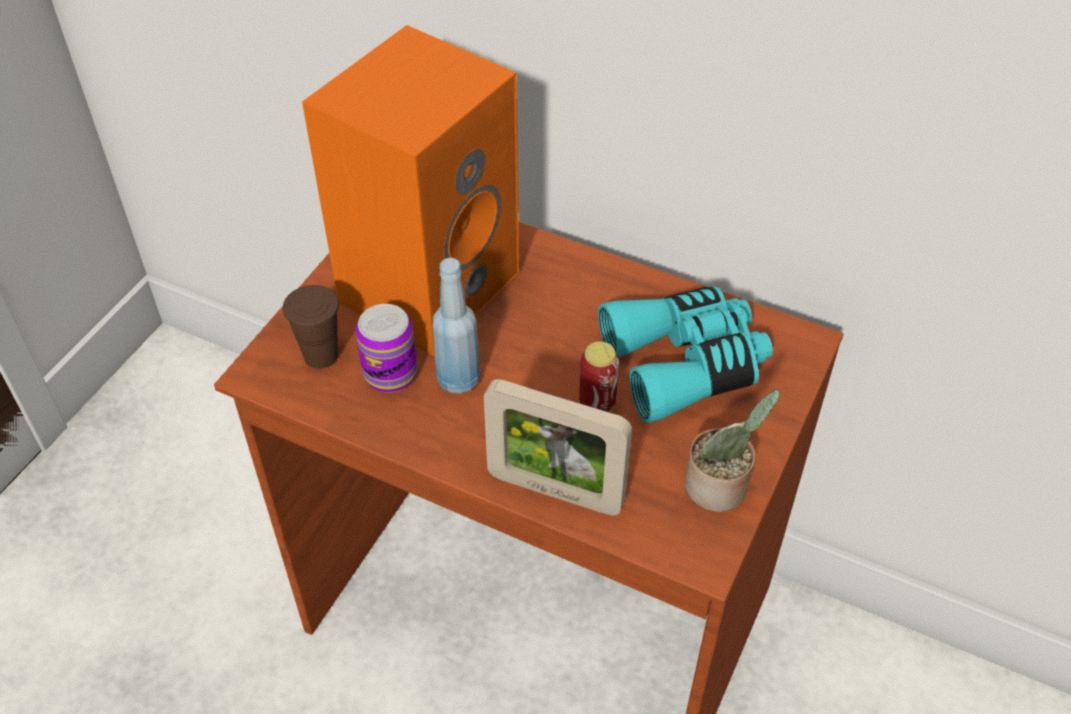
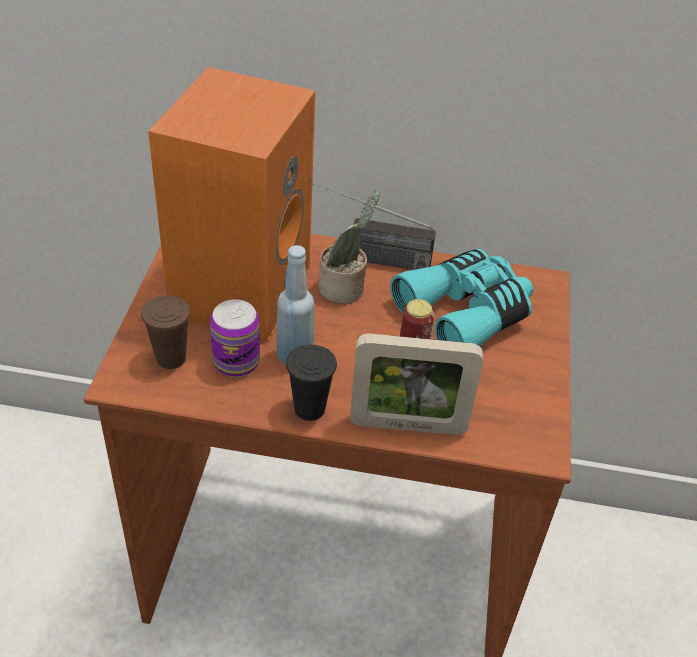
camera: 20 degrees left, 5 degrees down
(450, 447) = (309, 409): none -> black cup
(595, 271) = (369, 258): none -> radio
(720, 488) = (531, 398): potted plant -> potted plant (344, 290)

